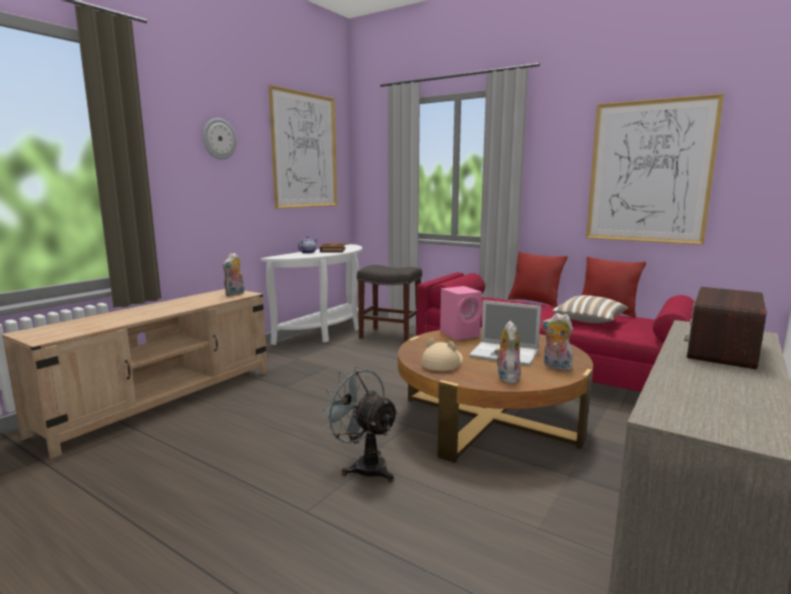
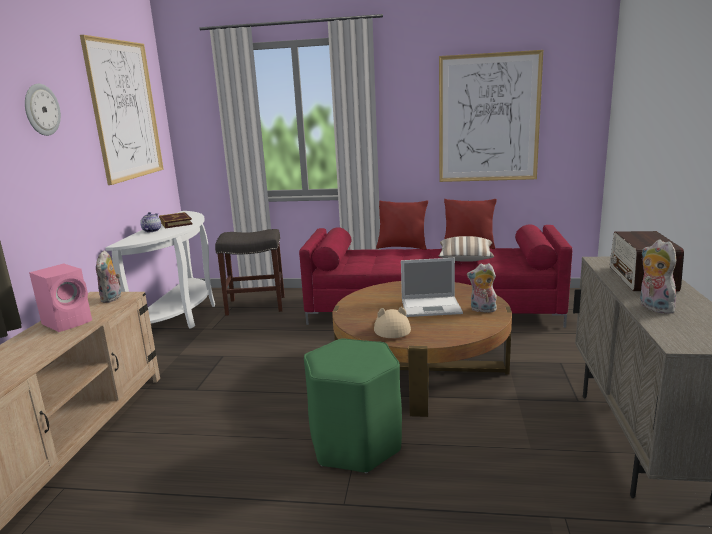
camera: 25 degrees left, 5 degrees up
(364, 466) = (355, 445): grey fan -> green stool
(461, 334) = (373, 294): pink speaker -> pink speaker (69, 322)
(506, 377) = (457, 329): plush toy -> plush toy (653, 307)

